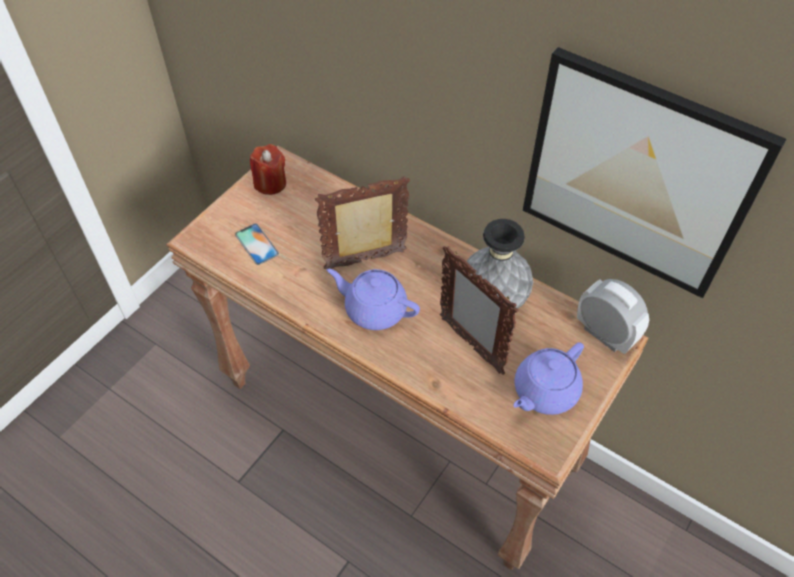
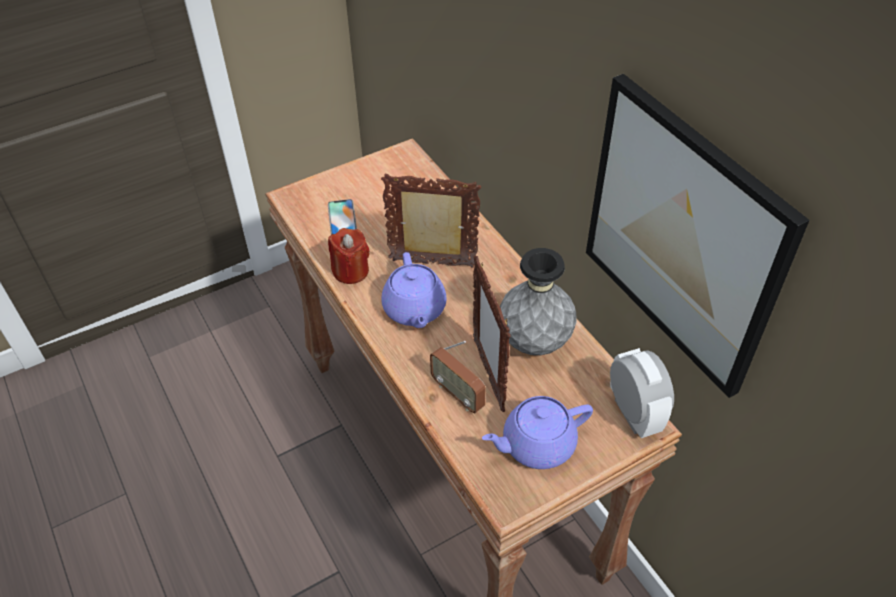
camera: 25 degrees right, 5 degrees down
(270, 183) = (385, 169): red candle -> red candle (351, 271)
(374, 309) = (414, 309): purple teapot -> purple teapot turned 150 degrees counterclockwise
(455, 373) = (458, 394): none -> radio

